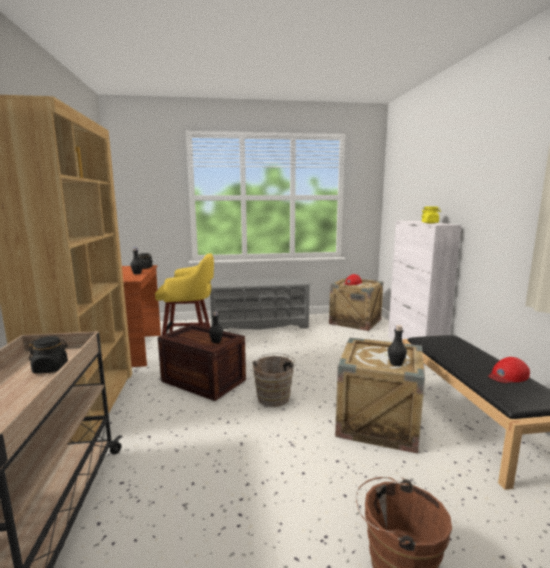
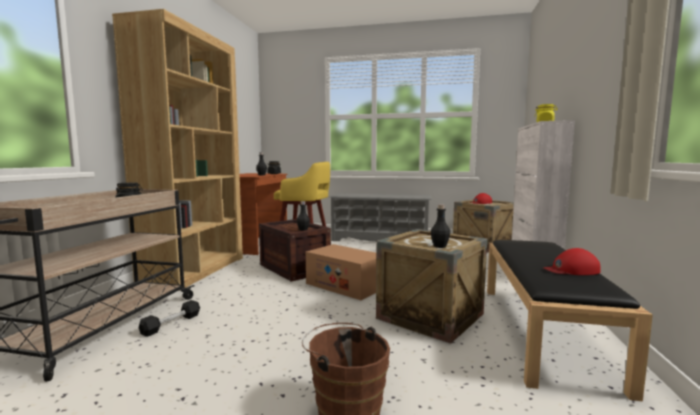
camera: 20 degrees right, 5 degrees down
(127, 499) = (171, 324): none -> black dumbbell
(274, 396) = (345, 285): brown bucket -> cardboard box

